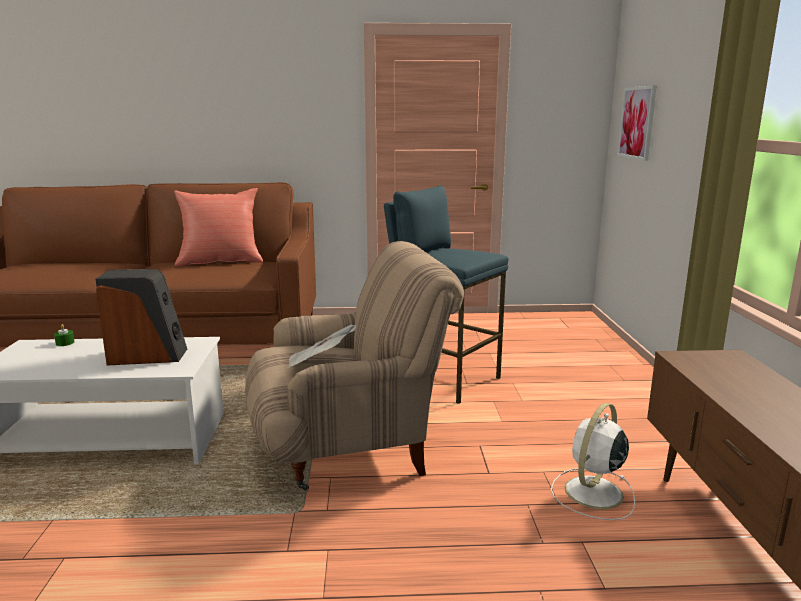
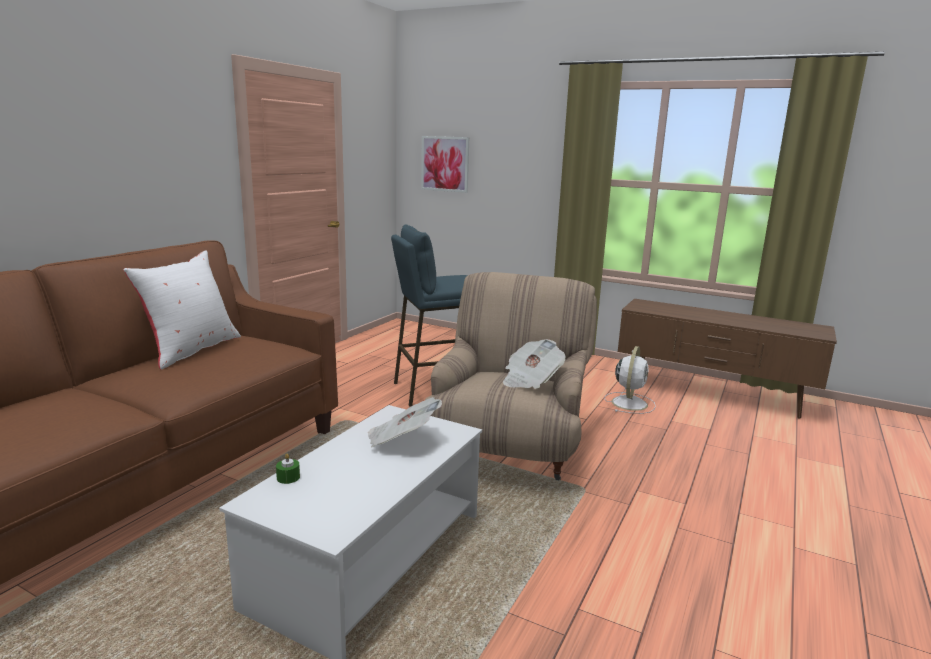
camera: 60 degrees left, 0 degrees up
(147, 356) = (402, 440): speaker -> newspaper
(220, 261) = (191, 350): red pillow -> white pillow
(592, 493) = (629, 403): white fan -> white fan turned 135 degrees counterclockwise

